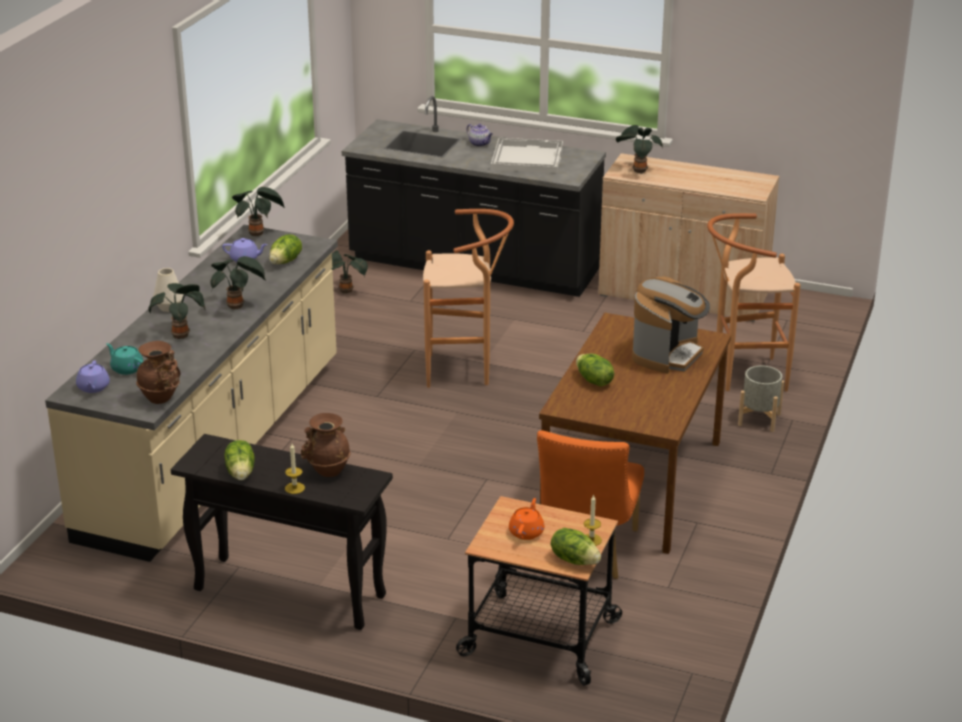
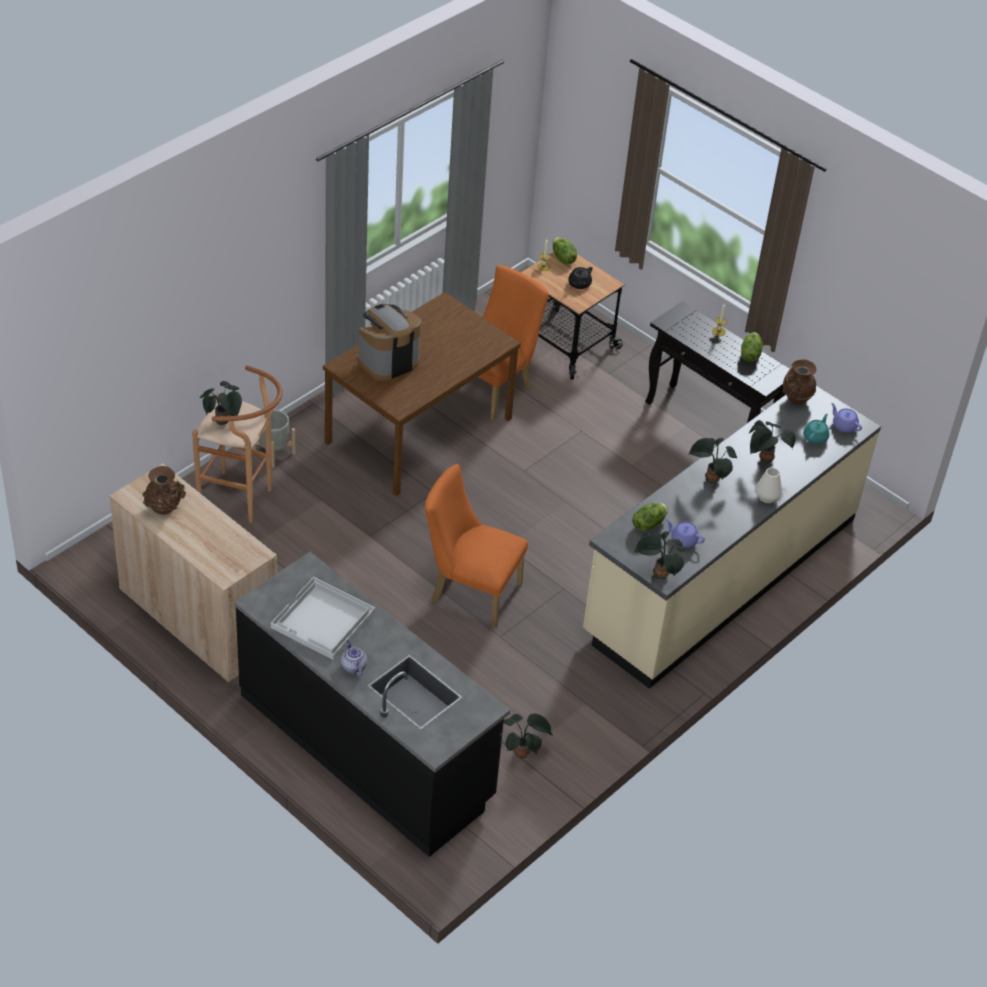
camera: 160 degrees left, 15 degrees up
(93, 387) = (844, 426): purple teapot -> purple teapot turned 60 degrees counterclockwise
(126, 368) = (815, 437): turquoise teapot -> turquoise teapot turned 120 degrees counterclockwise
(327, 470) = (692, 337): brown vase -> brown vase (164, 509)
(466, 371) = (469, 591): brown stool -> orange chair
(526, 532) = (579, 284): orange teapot -> black teapot
(593, 381) = (462, 356): lettuce -> none
(638, 170) = (234, 552): potted plant -> potted plant (223, 422)

